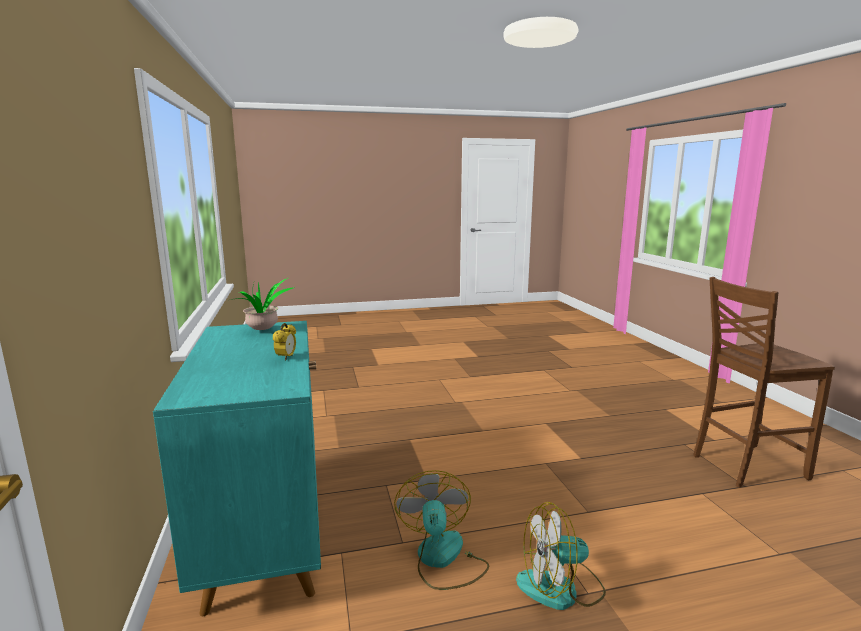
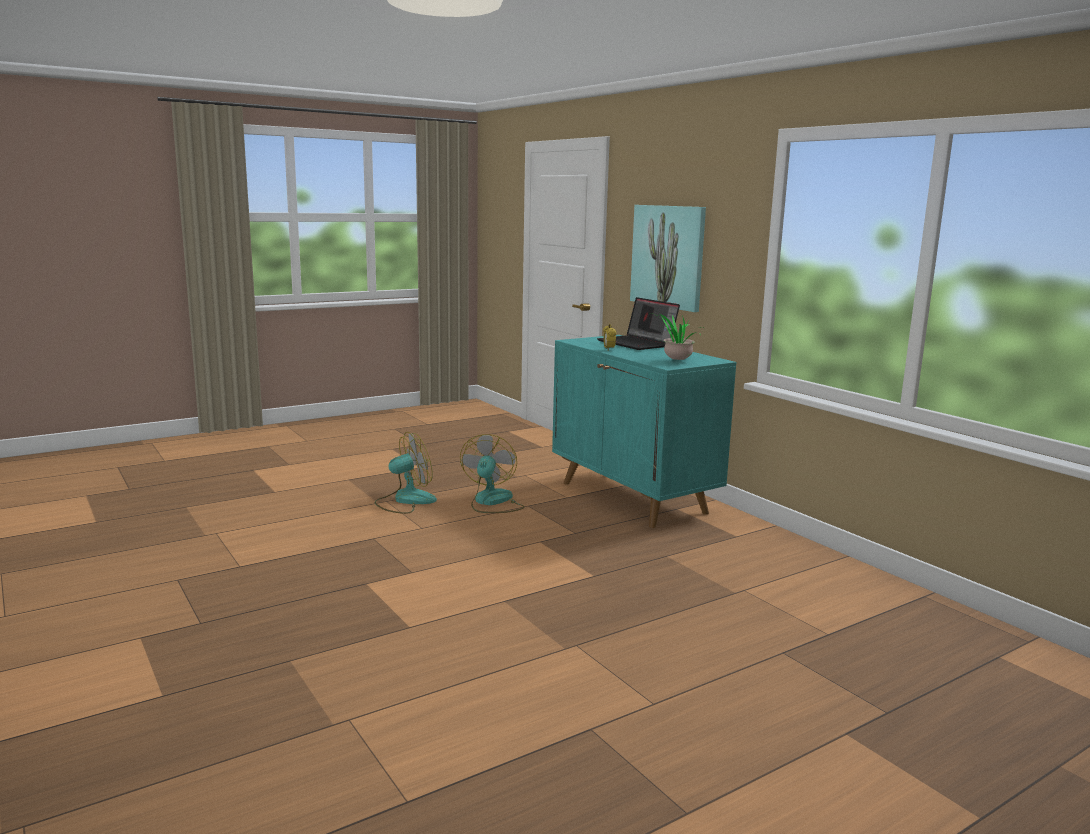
camera: 160 degrees right, 0 degrees up
(97, 247) = (667, 256): none -> picture
(211, 370) = (638, 343): none -> laptop
(442, 559) = (492, 502): fan -> fan turned 150 degrees counterclockwise
(745, 466) = (144, 603): brown chair -> none

